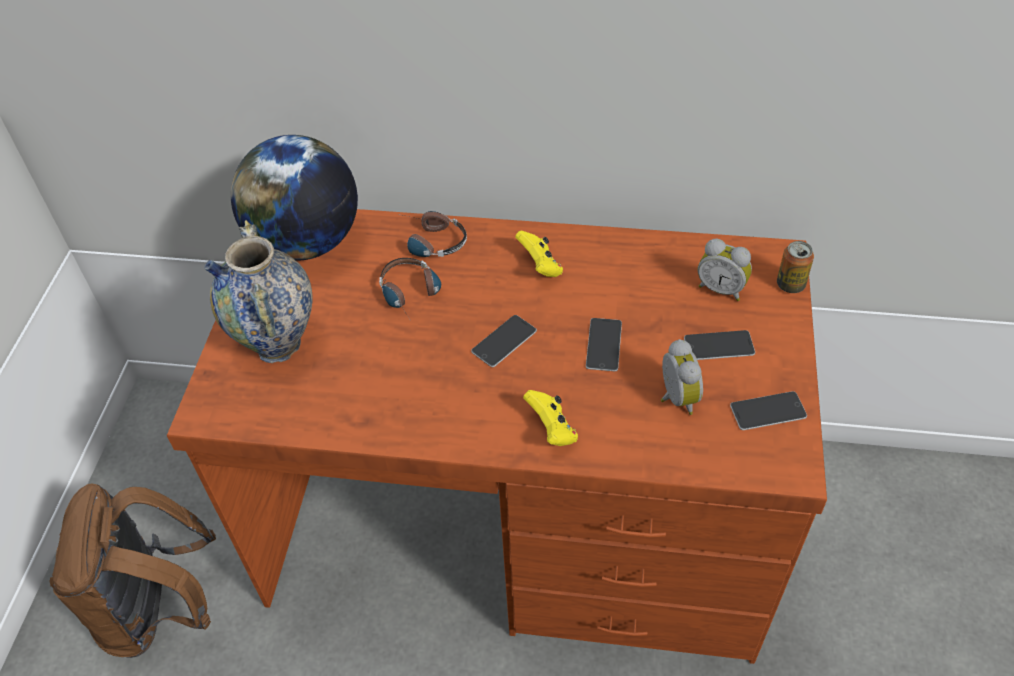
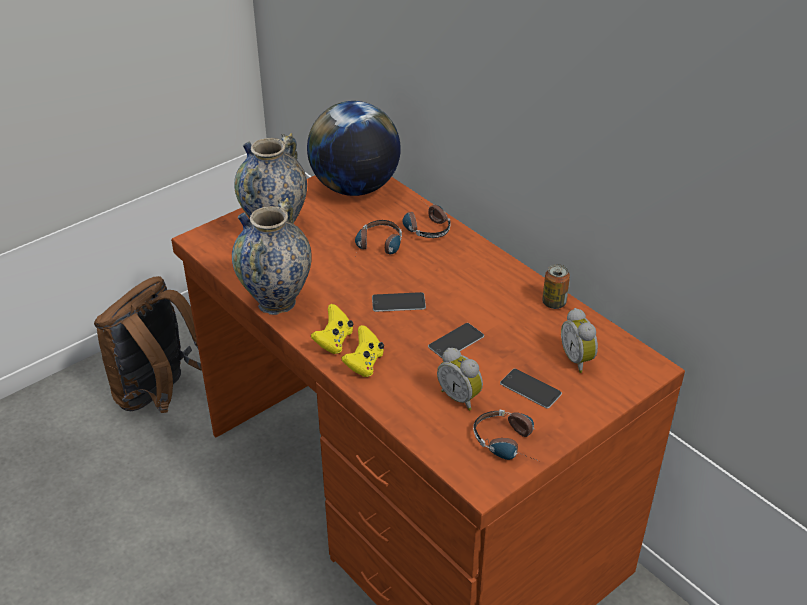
camera: 40 degrees right, 10 degrees down
(384, 427) = (276, 302): none -> vase
(540, 266) = (474, 277): yellow game controller -> yellow game controller (334, 341)
(675, 398) = (460, 397): alarm clock -> alarm clock turned 105 degrees clockwise
(768, 411) = (511, 443): phone -> headphones
(790, 285) = (632, 387): can -> can (554, 303)

